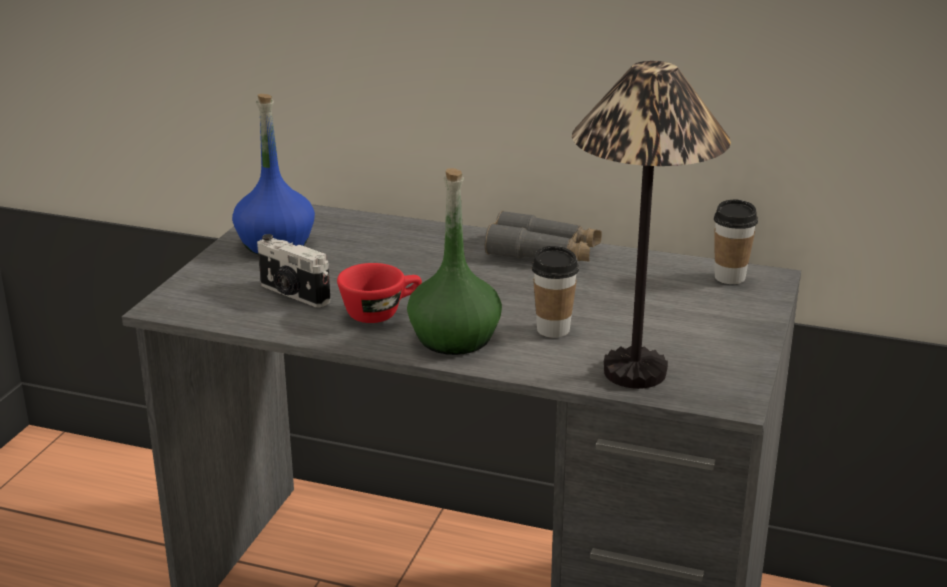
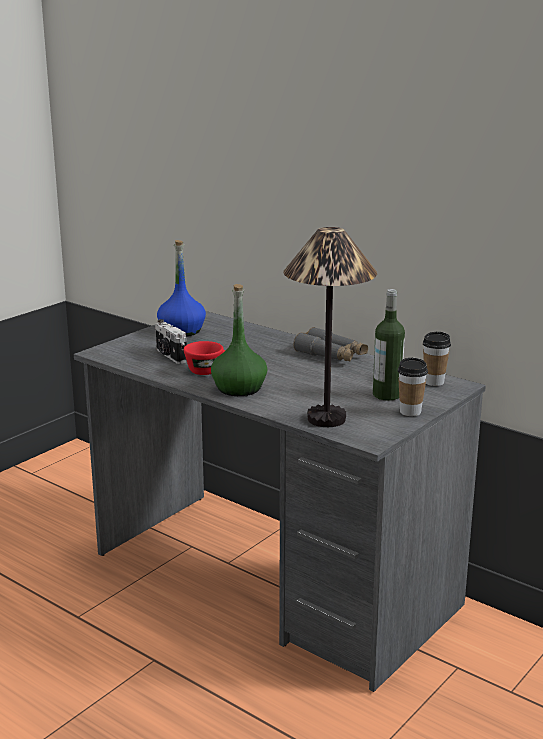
camera: 20 degrees right, 5 degrees down
(553, 330) = (299, 392): cup -> cup (410, 412)
(684, 312) = (387, 395): none -> bottle

